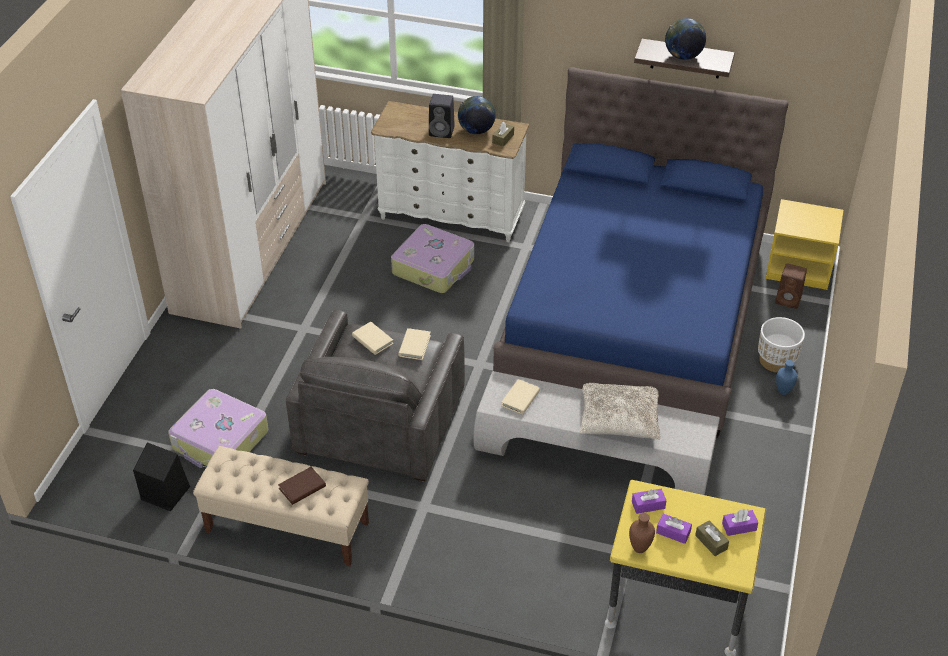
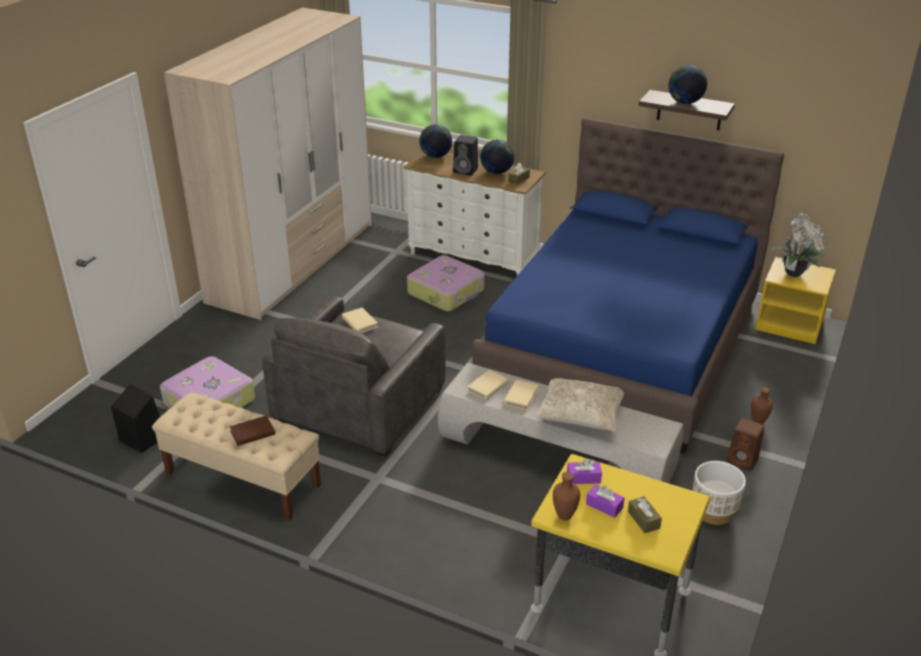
camera: 10 degrees right, 10 degrees down
(402, 113) = (436, 156): none -> globe
(414, 346) = (397, 331): beige book -> beige book (521, 397)
(739, 527) = (677, 509): purple tissue box -> none
(776, 360) = (755, 396): white planter -> white planter (713, 511)
(784, 392) = (759, 422): blue vase -> brown vase
(789, 300) = (776, 349): brown speaker -> brown speaker (743, 461)
(801, 218) = (793, 272): none -> potted plant

